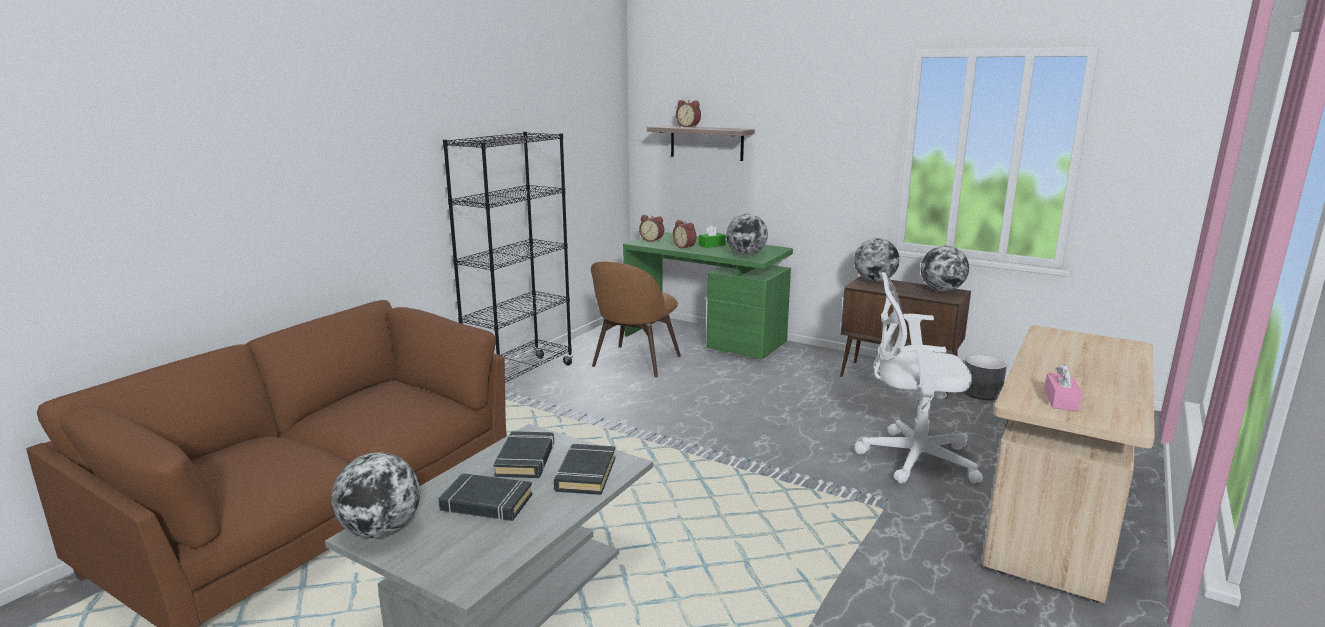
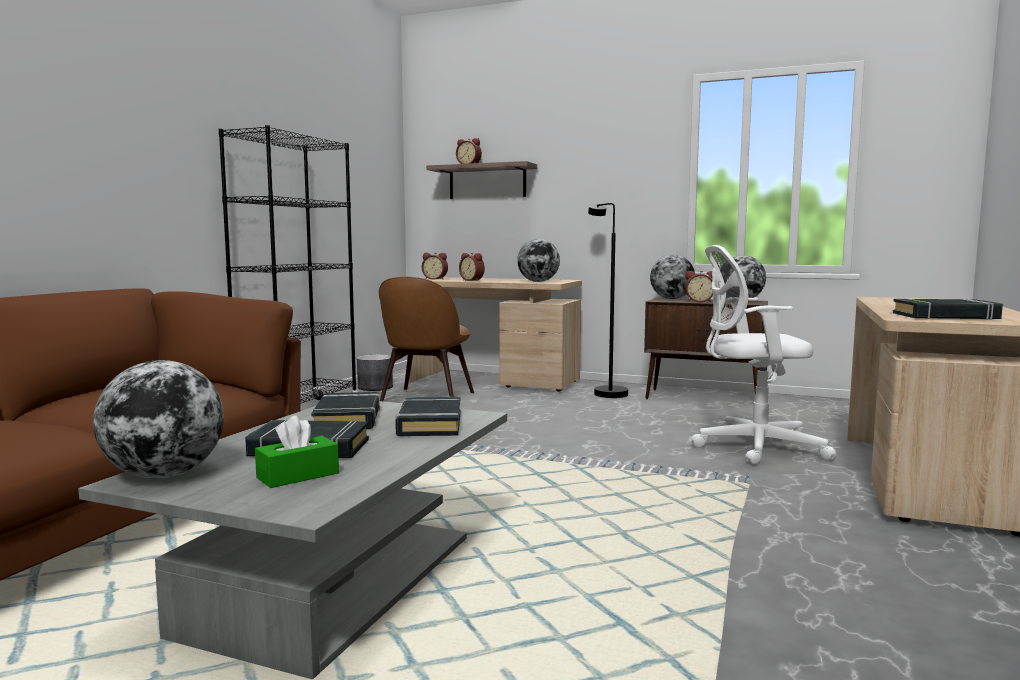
camera: 10 degrees left, 10 degrees down
(705, 339) = (494, 381): green desk -> beige desk
(712, 245) = (499, 279): green tissue box -> green tissue box (298, 475)
(805, 363) = (606, 392): none -> black floor lamp
(897, 291) = (699, 301): none -> alarm clock
(981, 393) = (788, 403): grey planter -> grey planter (375, 387)
(1061, 400) = (945, 316): pink tissue box -> black book

